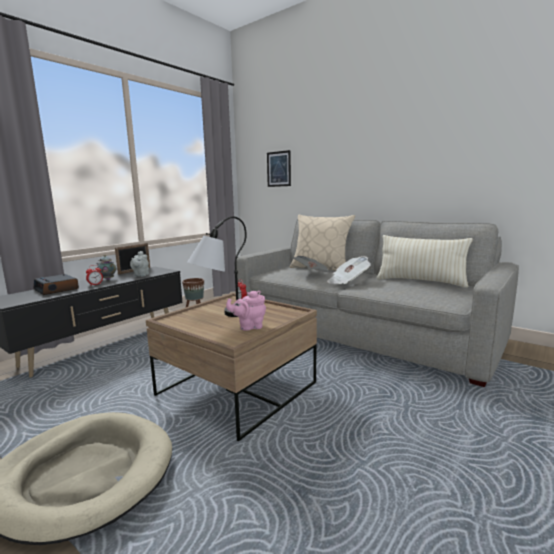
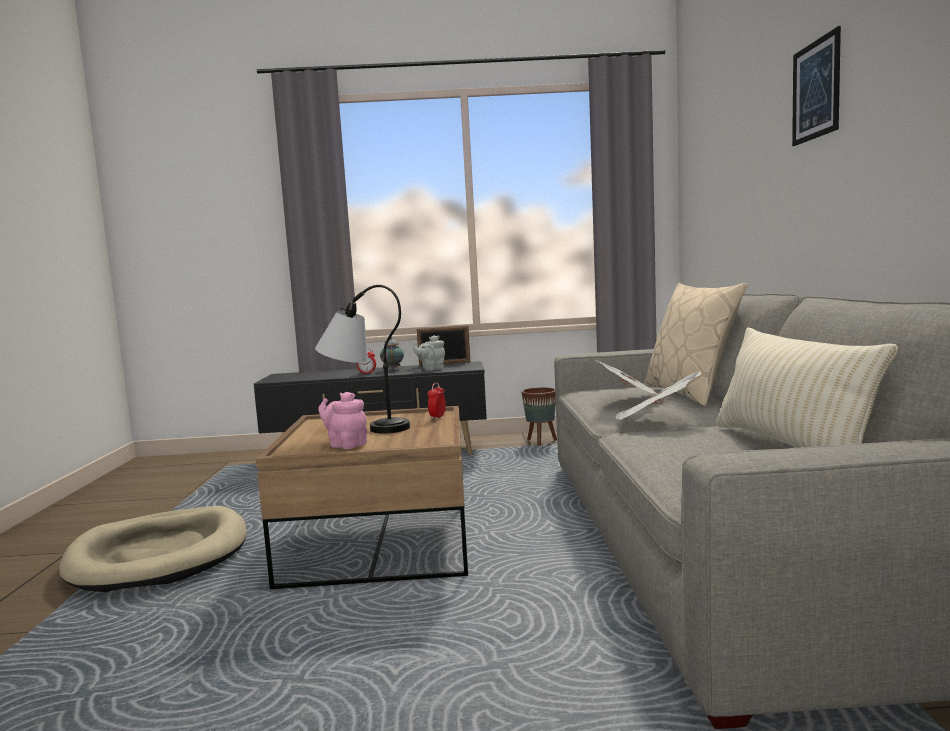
camera: 50 degrees right, 5 degrees down
(57, 289) = (331, 373): alarm clock -> none
(278, 169) = (717, 194): picture -> picture (816, 90)

